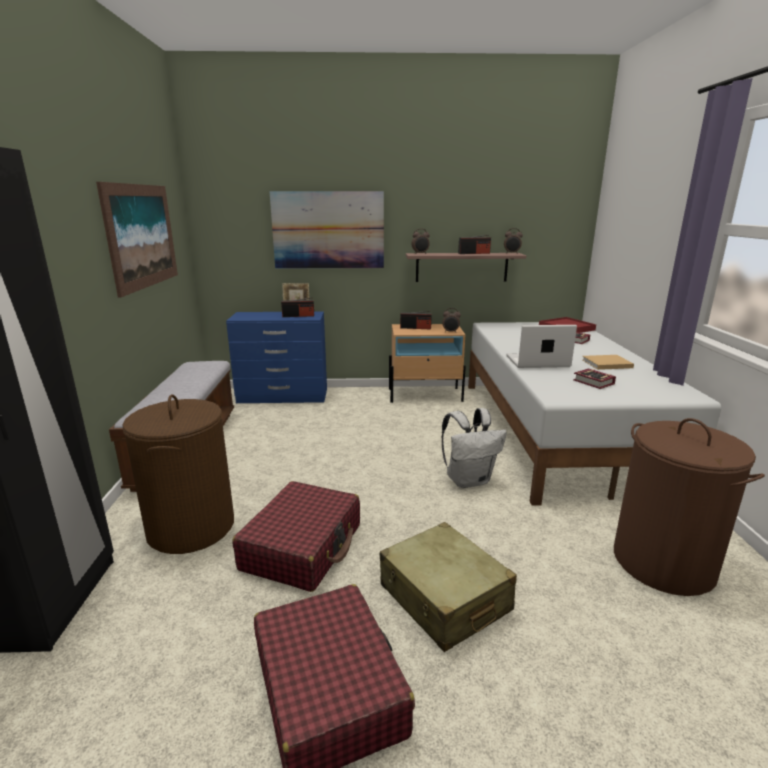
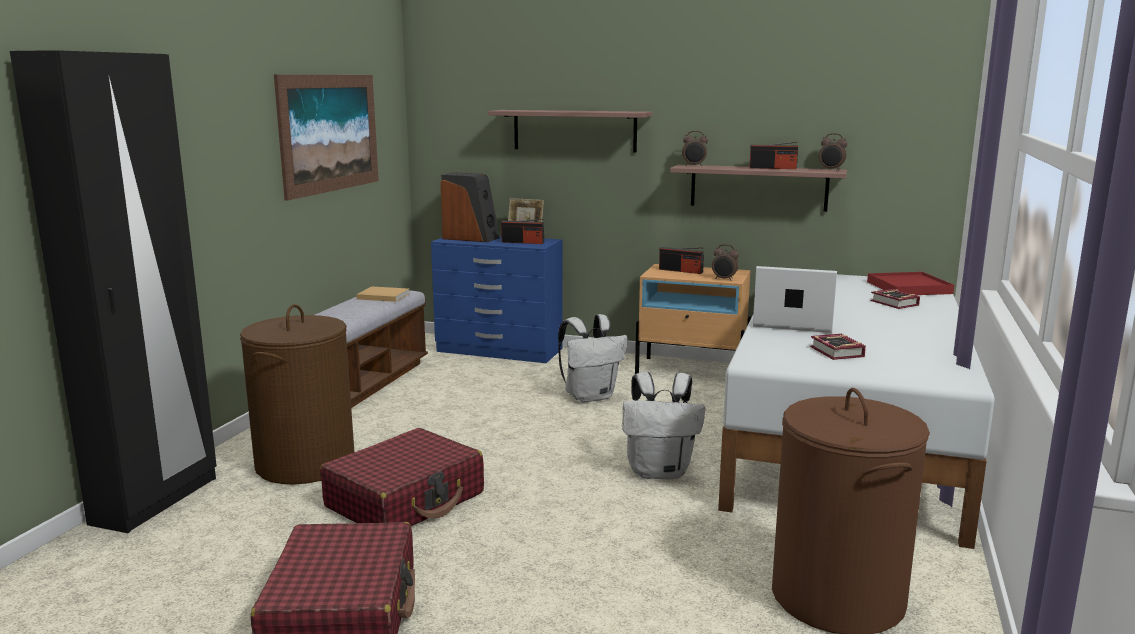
camera: 20 degrees right, 5 degrees down
(255, 315) = (471, 238): none -> speaker
(328, 230) = (574, 130): picture -> shelf
(374, 425) = (590, 396): none -> white backpack
(444, 598) = (521, 572): beige suitcase -> none
(605, 364) = (893, 334): beige book -> beige book (382, 296)

